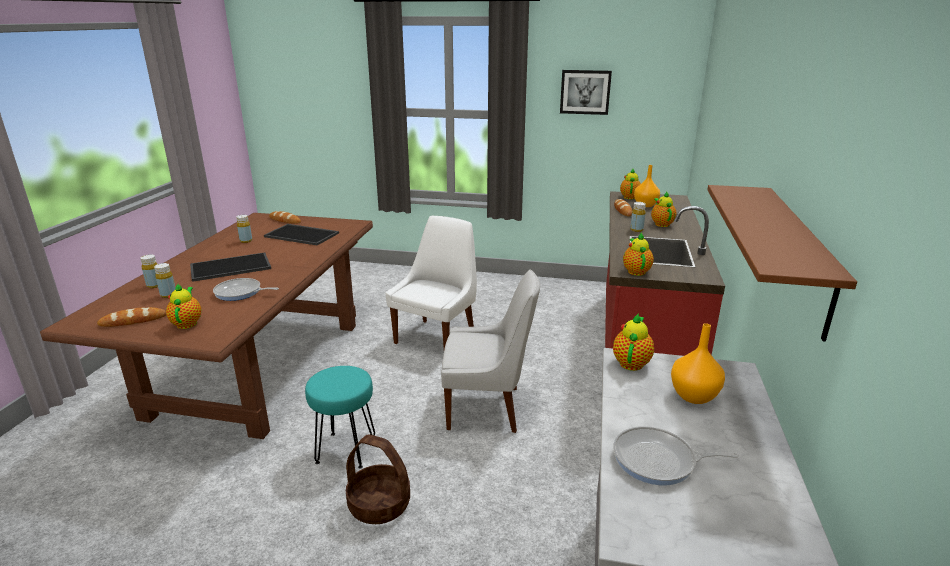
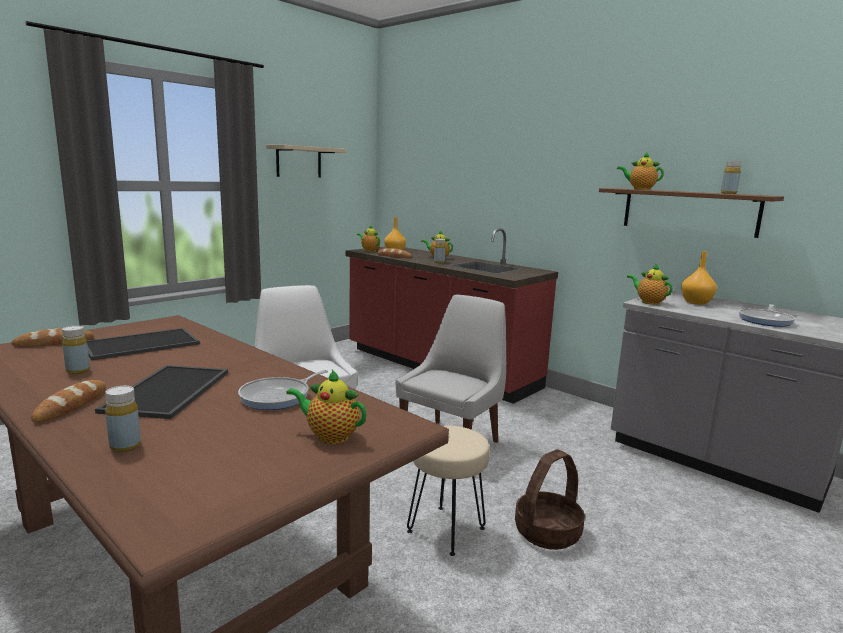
camera: 60 degrees left, 10 degrees down
(133, 321) = (256, 473): bread -> bread (71, 405)
(168, 295) = (194, 439): yellow bottle -> yellow bottle (728, 193)
(346, 450) = (447, 529): turquoise stool -> beige stool
(585, 92) = (298, 162): picture -> beige shelf
(636, 271) = (513, 276): teapot -> teapot (639, 189)

